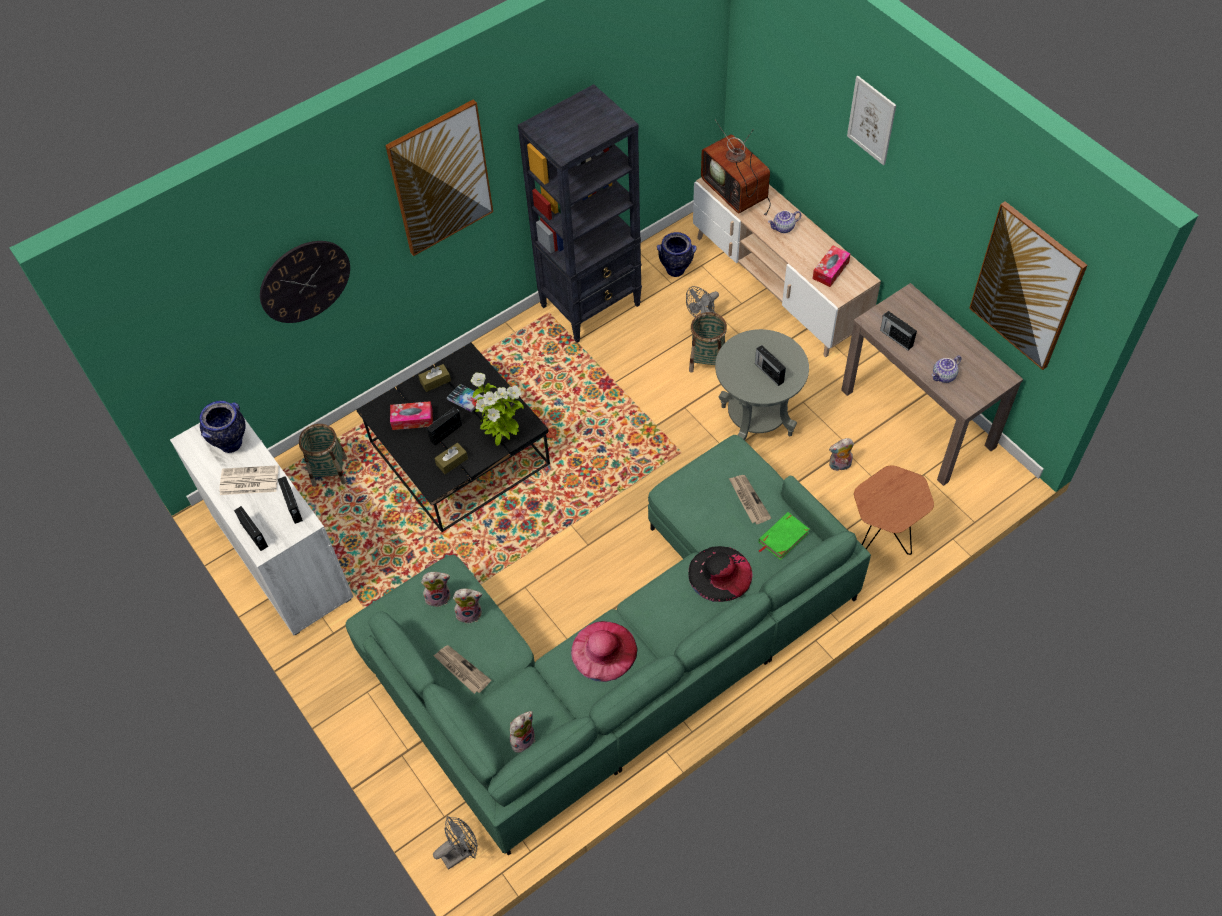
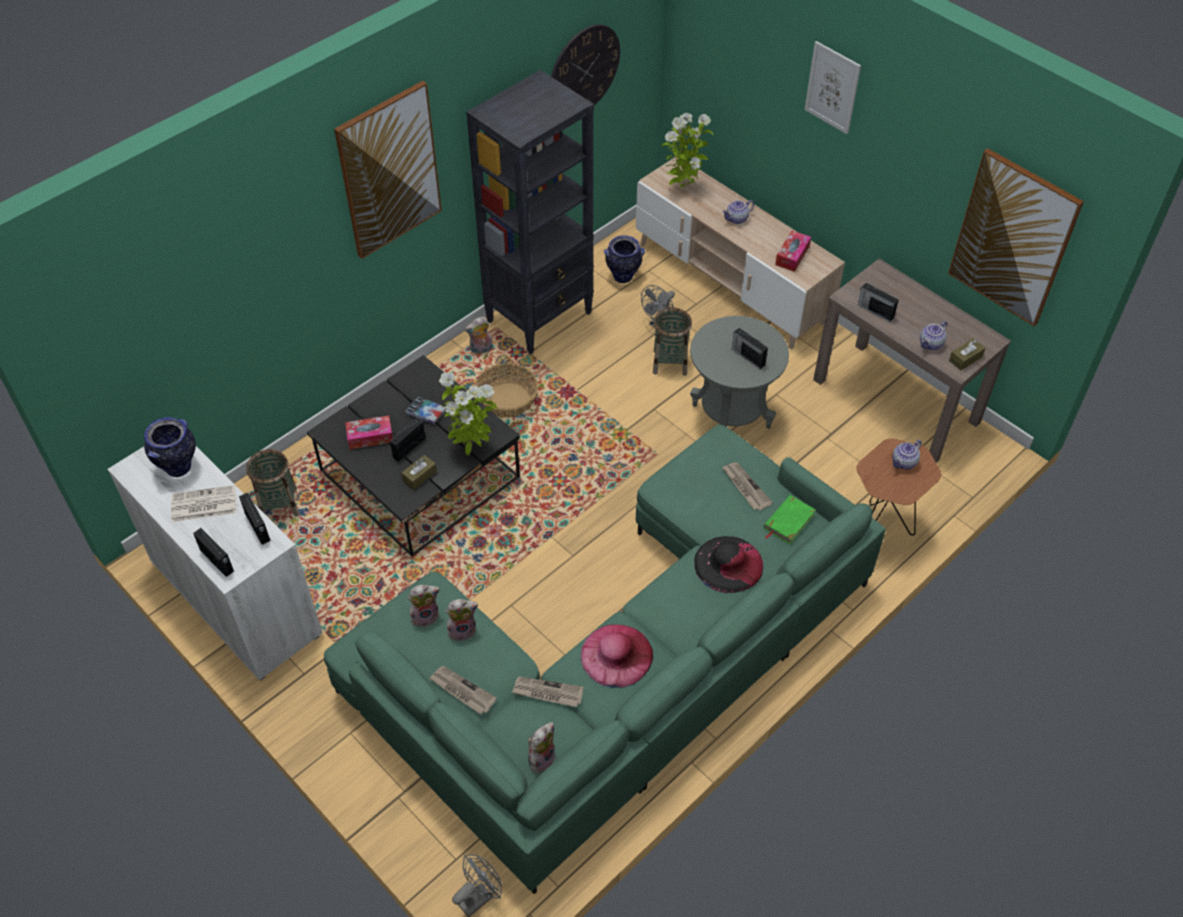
camera: 10 degrees left, 5 degrees down
(305, 281) = (249, 286): wall clock -> wall clock (584, 70)
(435, 381) = (390, 396): brown tissue box -> brown tissue box (965, 359)
(536, 679) = (547, 693): none -> newspaper
(549, 387) = (508, 400): none -> basket
(737, 192) = (683, 188): television -> potted plant
(839, 466) = (825, 454): plush toy -> plush toy (481, 350)
(900, 491) = (904, 463): none -> teapot

